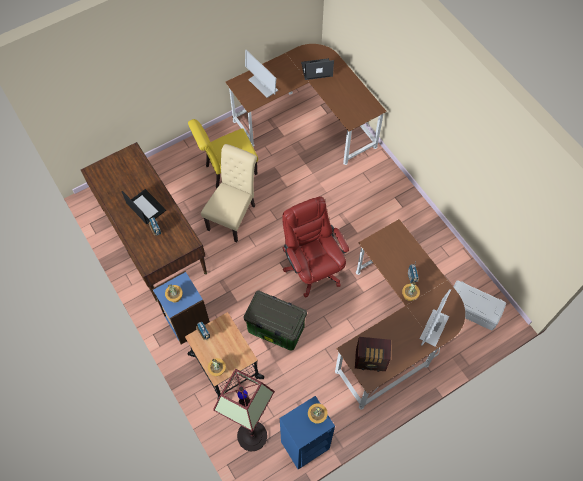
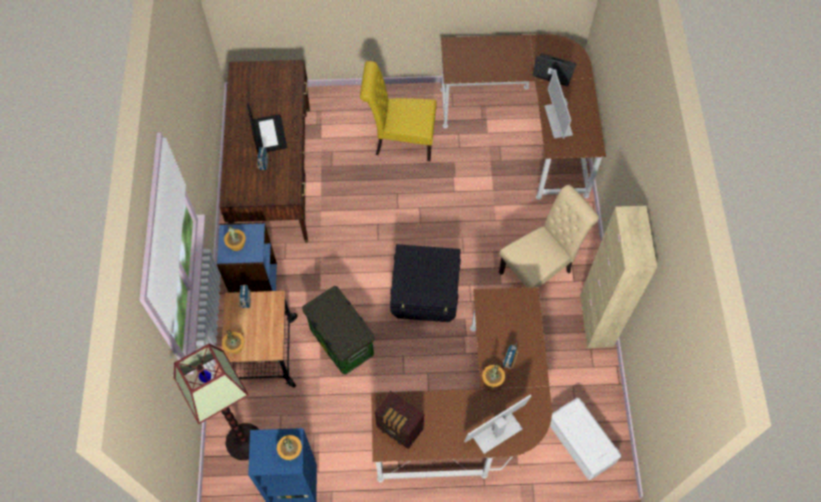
camera: 30 degrees right, 0 degrees up
(233, 215) = (375, 193): beige chair -> beige chair (539, 270)
(262, 85) = (480, 60): monitor -> monitor (557, 120)
(313, 268) = (425, 297): red office chair -> black storage box
(432, 225) = (596, 320): none -> beige cabinet

